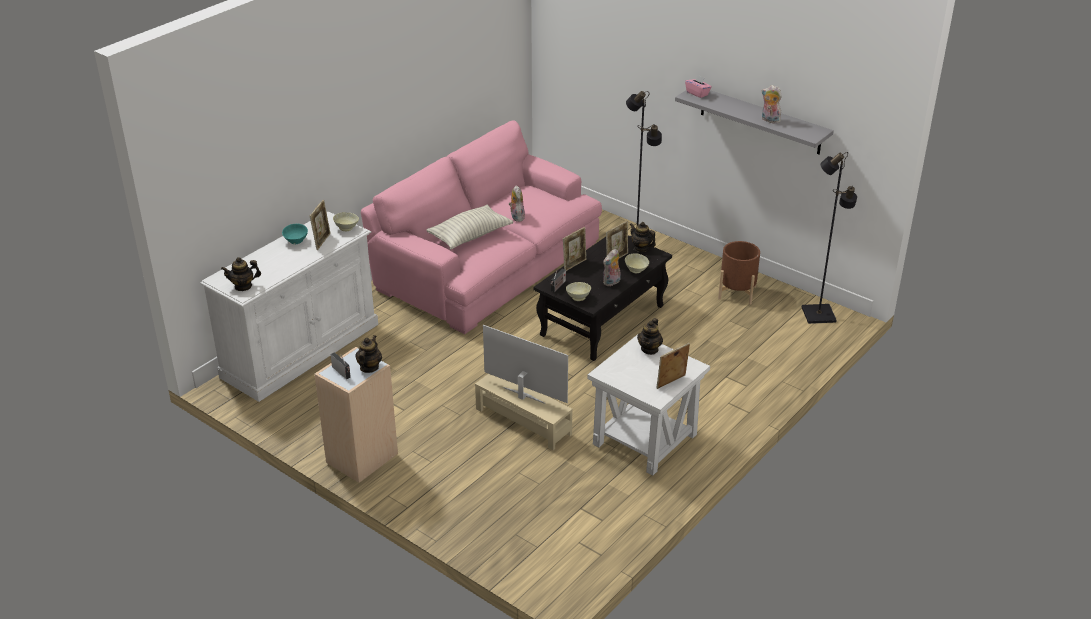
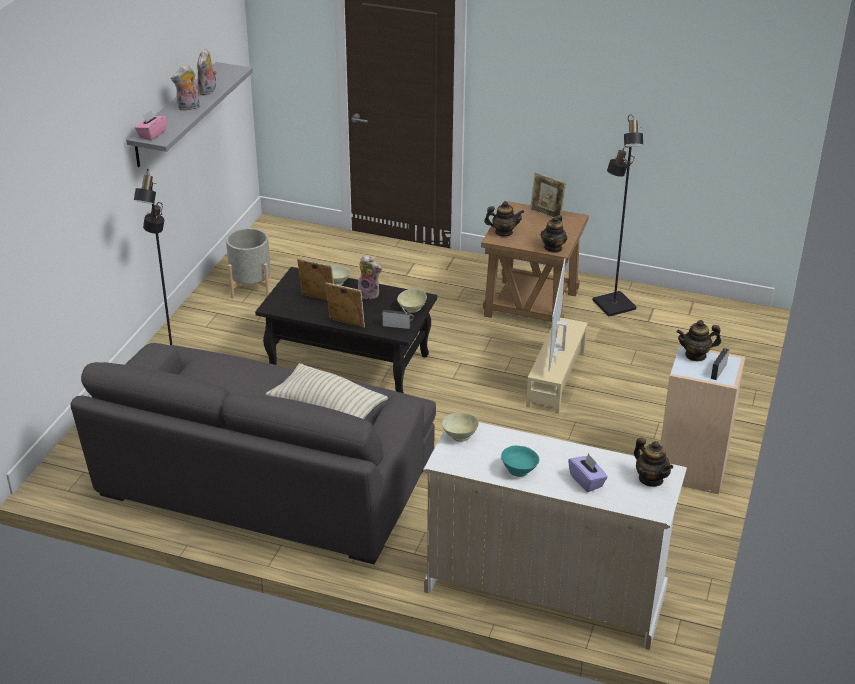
camera: 110 degrees left, 0 degrees up
(264, 262) = (586, 481): none -> purple tissue box
(322, 241) = (504, 447): picture frame -> none
(486, 264) = (265, 479): pink sofa -> grey sofa
(516, 217) = (257, 385): plush toy -> plush toy (188, 108)
(641, 248) = (287, 287): teapot -> teapot (553, 248)
(645, 440) = (532, 304): white side table -> brown side table
(737, 292) = (251, 287): brown planter -> grey planter
(818, 314) = (272, 238): black floor lamp -> black floor lamp (614, 304)

